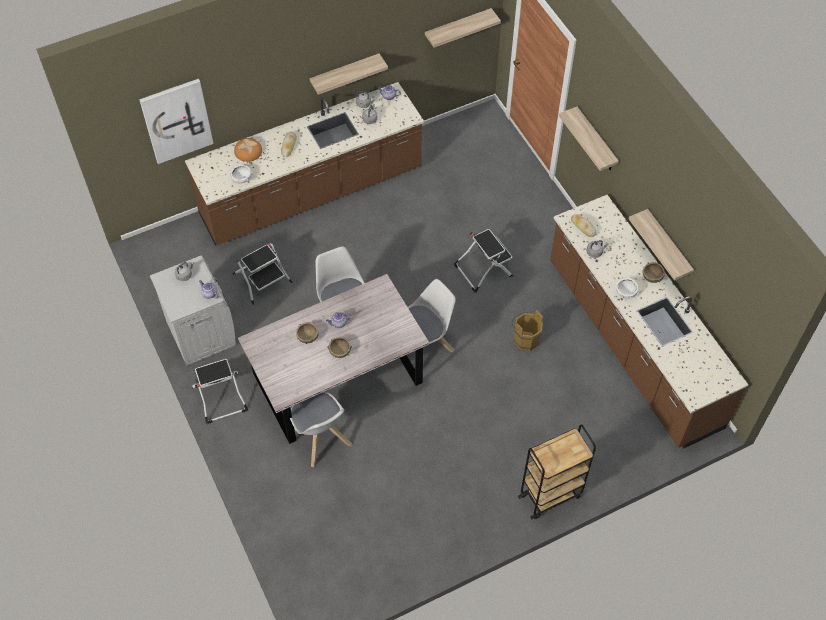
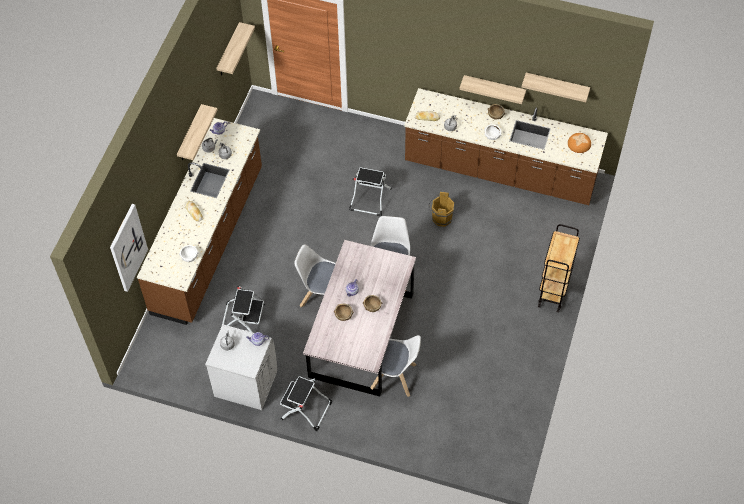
camera: 45 degrees left, 0 degrees up
(248, 151) = (171, 237): bread -> bread (579, 144)
(596, 141) = (390, 58): shelf -> shelf (556, 86)

